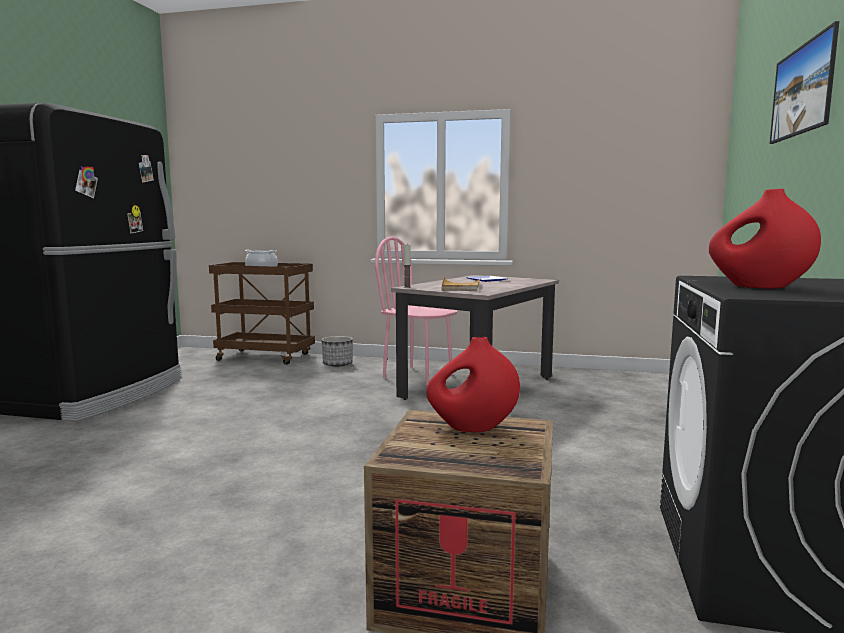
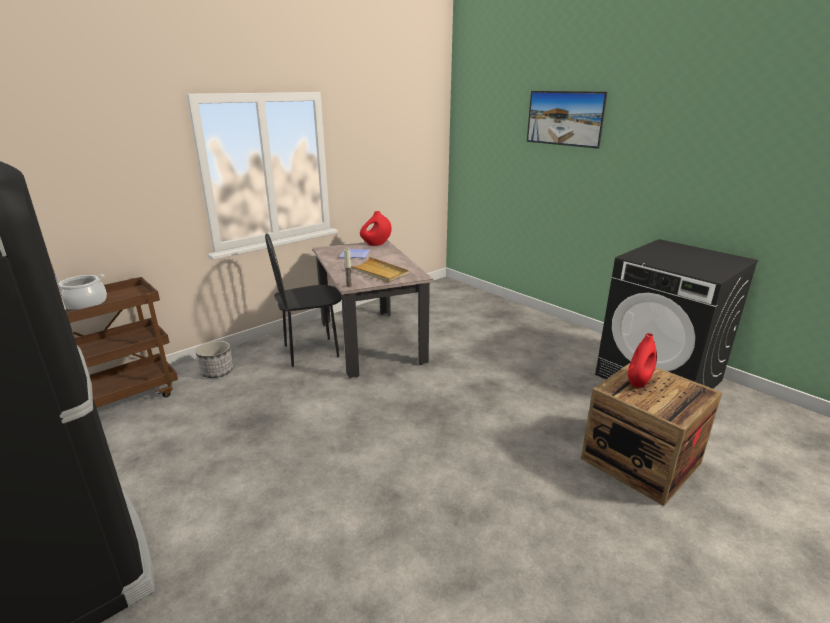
camera: 55 degrees left, 15 degrees up
(418, 376) = (311, 351): pink chair -> black chair
(758, 287) = (681, 264): red vase -> red vase (376, 244)

